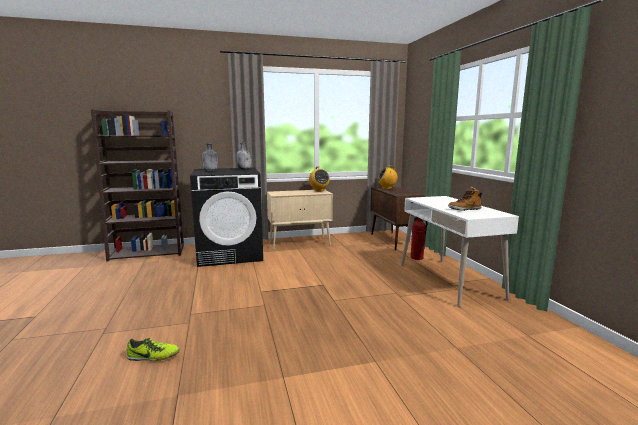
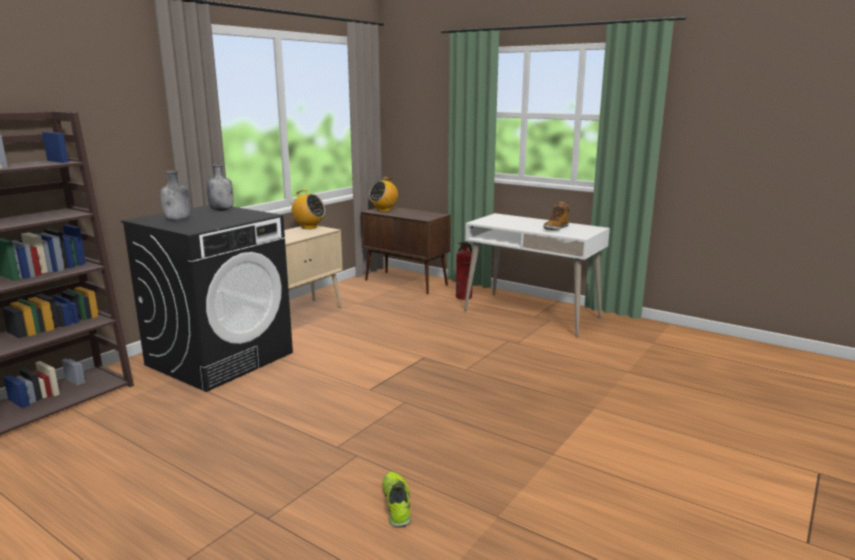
camera: 40 degrees left, 5 degrees up
(153, 357) = (397, 504): shoe -> shoe turned 60 degrees counterclockwise

